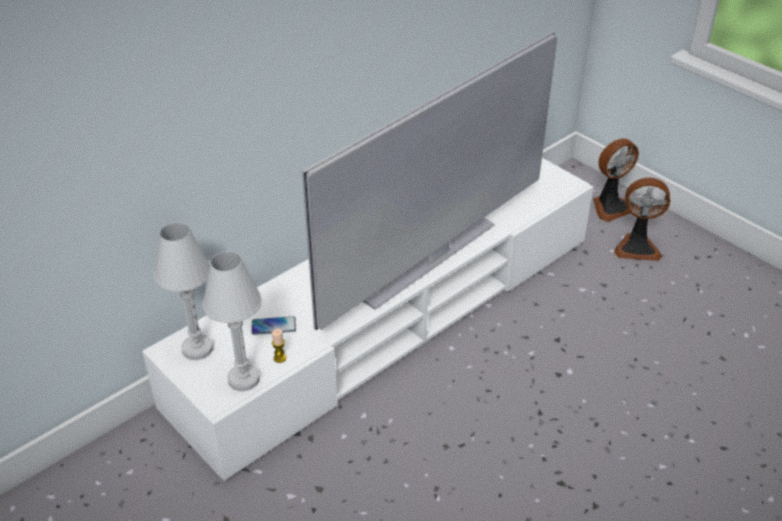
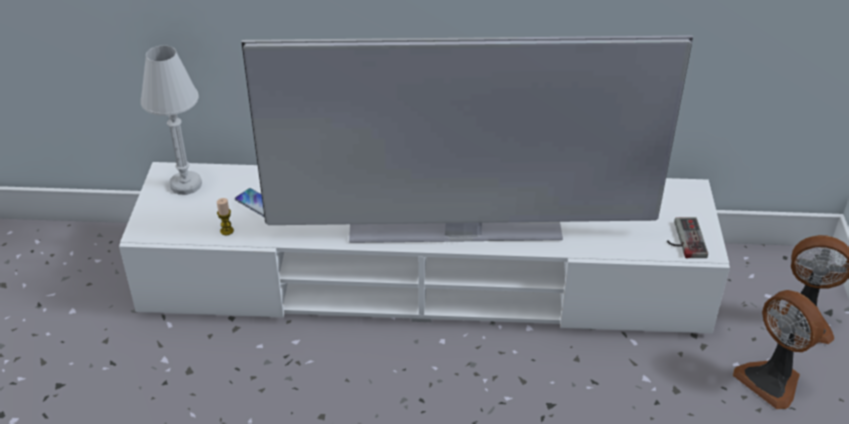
camera: 45 degrees right, 0 degrees up
(244, 379) = (182, 228): white table lamp -> none
(552, 185) = (683, 239): none -> game controller

